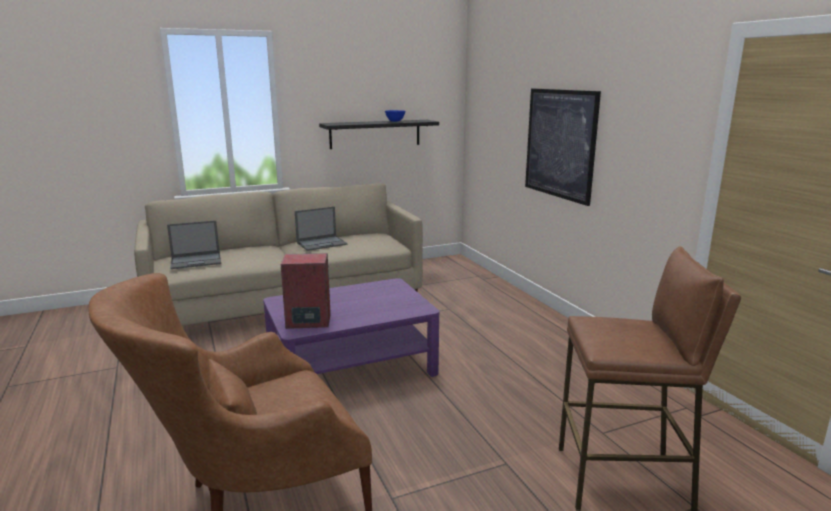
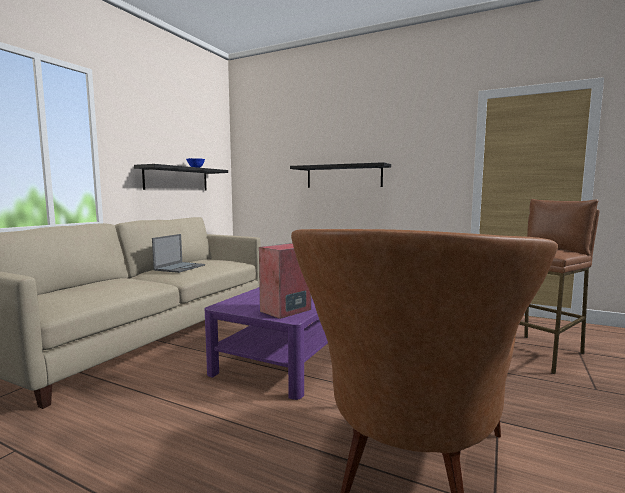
camera: 40 degrees left, 10 degrees down
(197, 261) = (72, 295): laptop -> none
(560, 144) = (343, 176): picture -> black shelf

